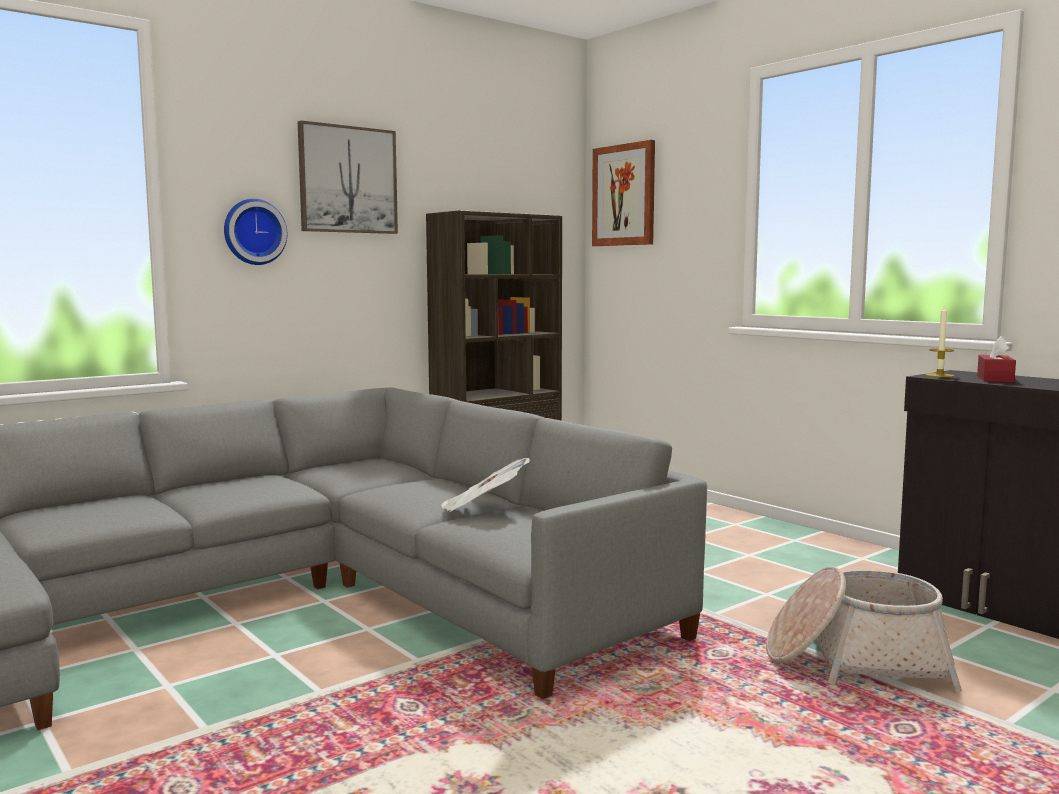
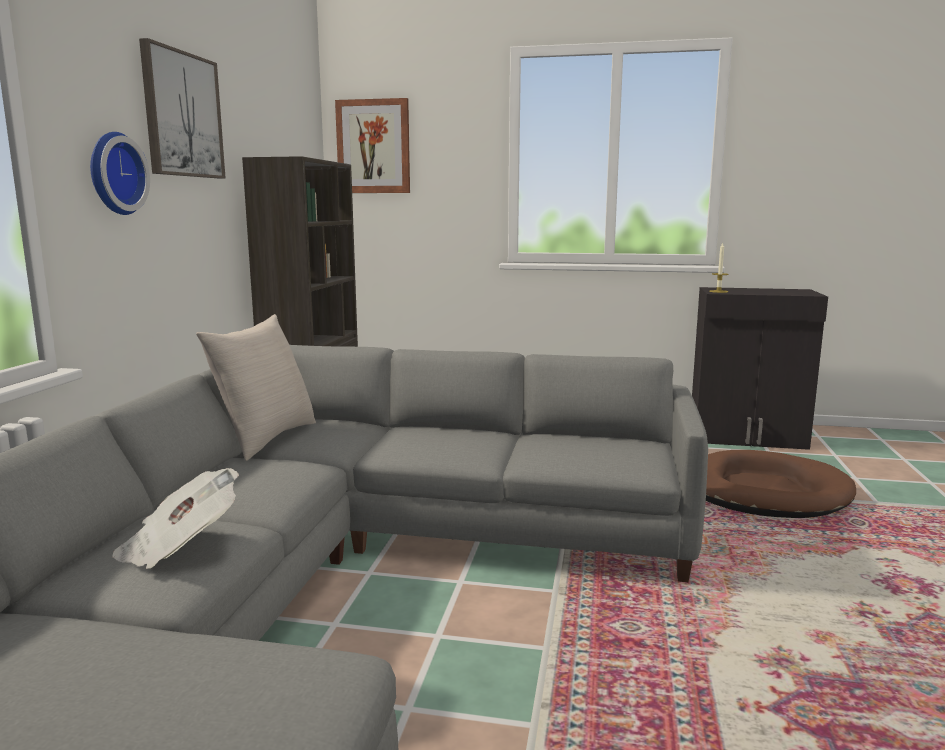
camera: 40 degrees left, 5 degrees up
(320, 466) = (265, 439): none -> beige pillow
(483, 509) = (526, 443): newspaper -> newspaper (179, 547)
(855, 661) = (764, 492): basket -> brown dog bed
(995, 379) = (752, 291): red tissue box -> none

